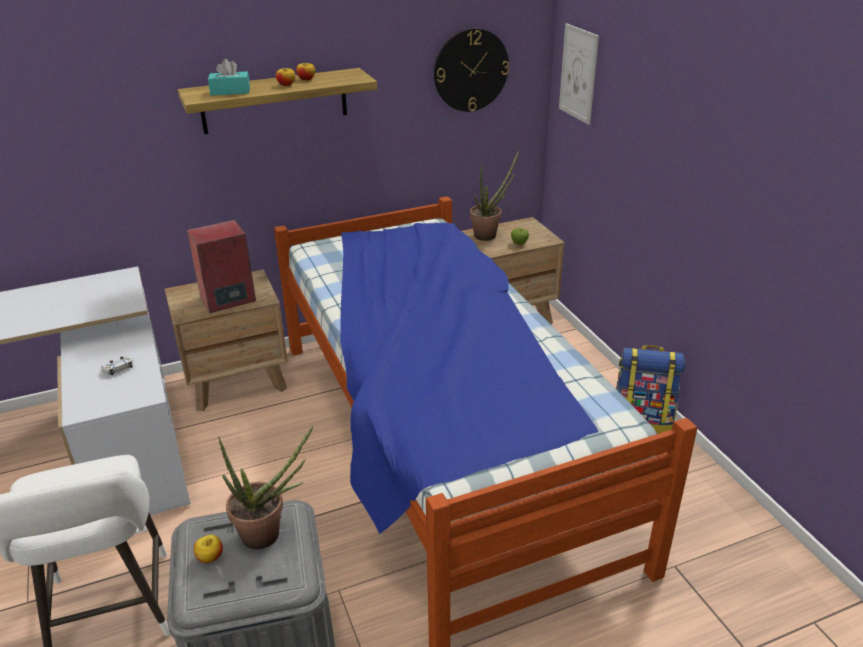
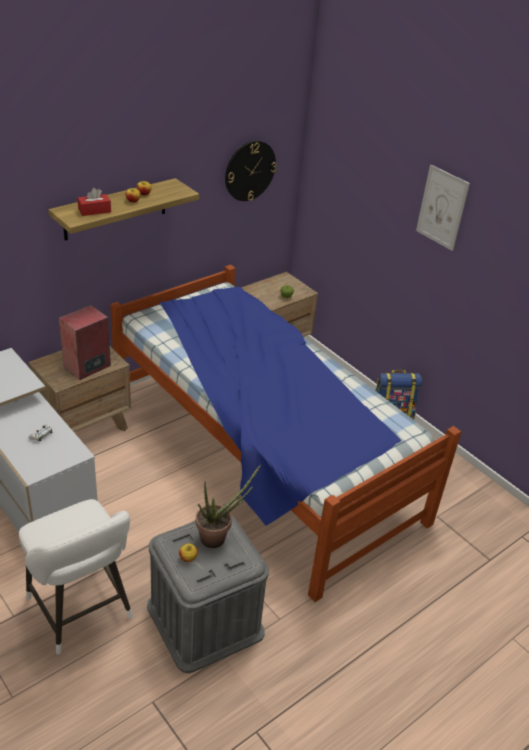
camera: 20 degrees left, 5 degrees up
(230, 91) = (94, 210): turquoise tissue box -> red tissue box
(489, 234) = (261, 290): potted plant -> none
(578, 74) = (329, 172): picture -> picture (442, 208)

